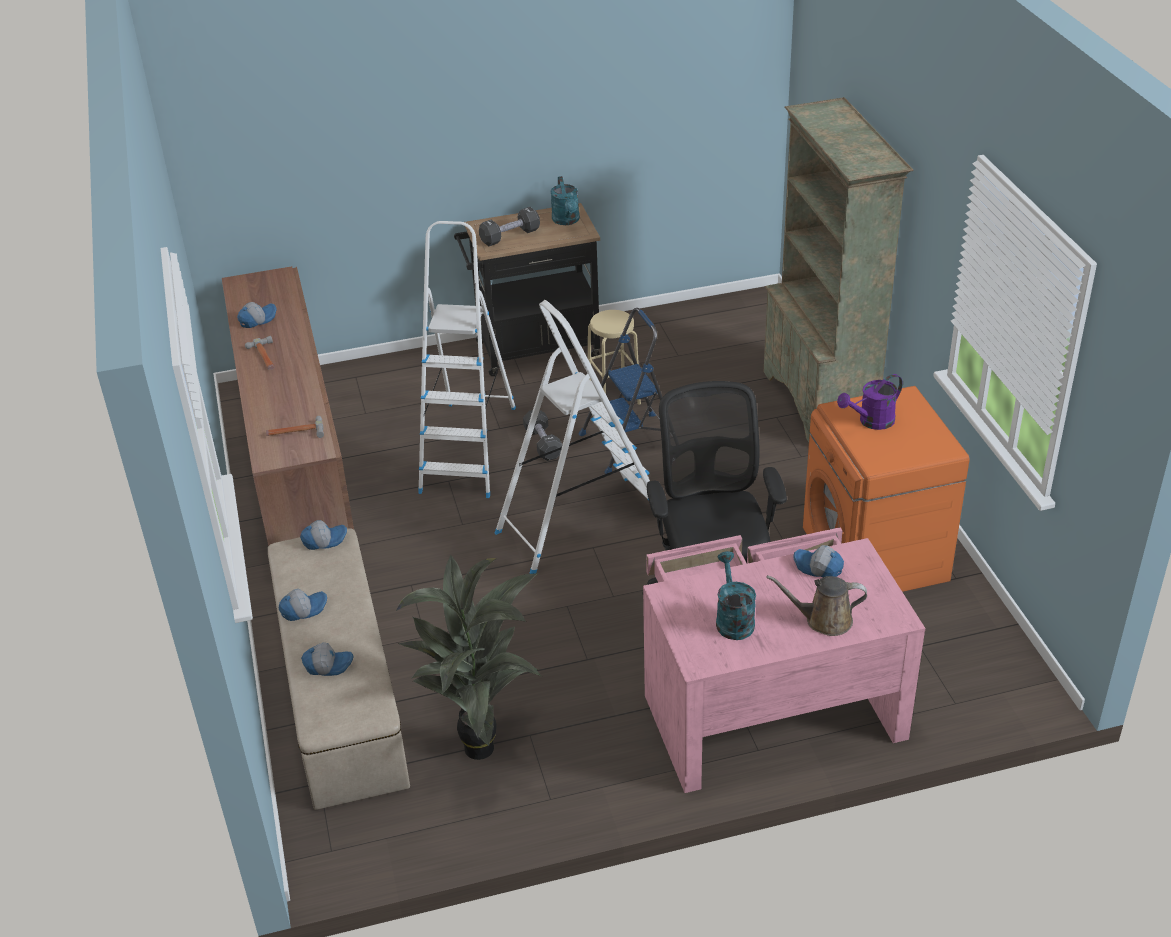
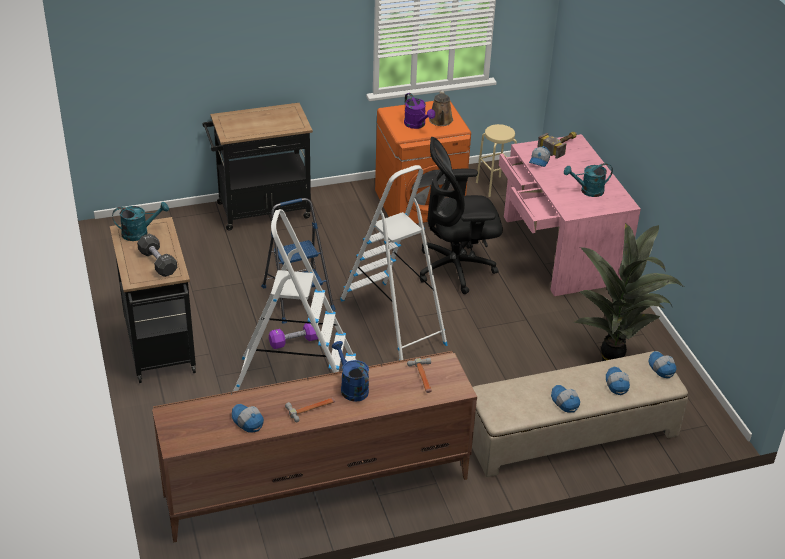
camera: 95 degrees left, 0 degrees up
(292, 382) = (351, 387): none -> blue watering can
(324, 540) = (488, 399): cap -> cap (661, 368)
(543, 443) = (294, 342): black dumbbell -> purple dumbbell
(614, 398) = (239, 305): beige stool -> beige stool (494, 186)
(819, 402) = (260, 211): green bookcase -> black cart
(823, 620) = (582, 163): brown watering can -> brown watering can (441, 121)
(875, 598) = (561, 146): none -> hammer

